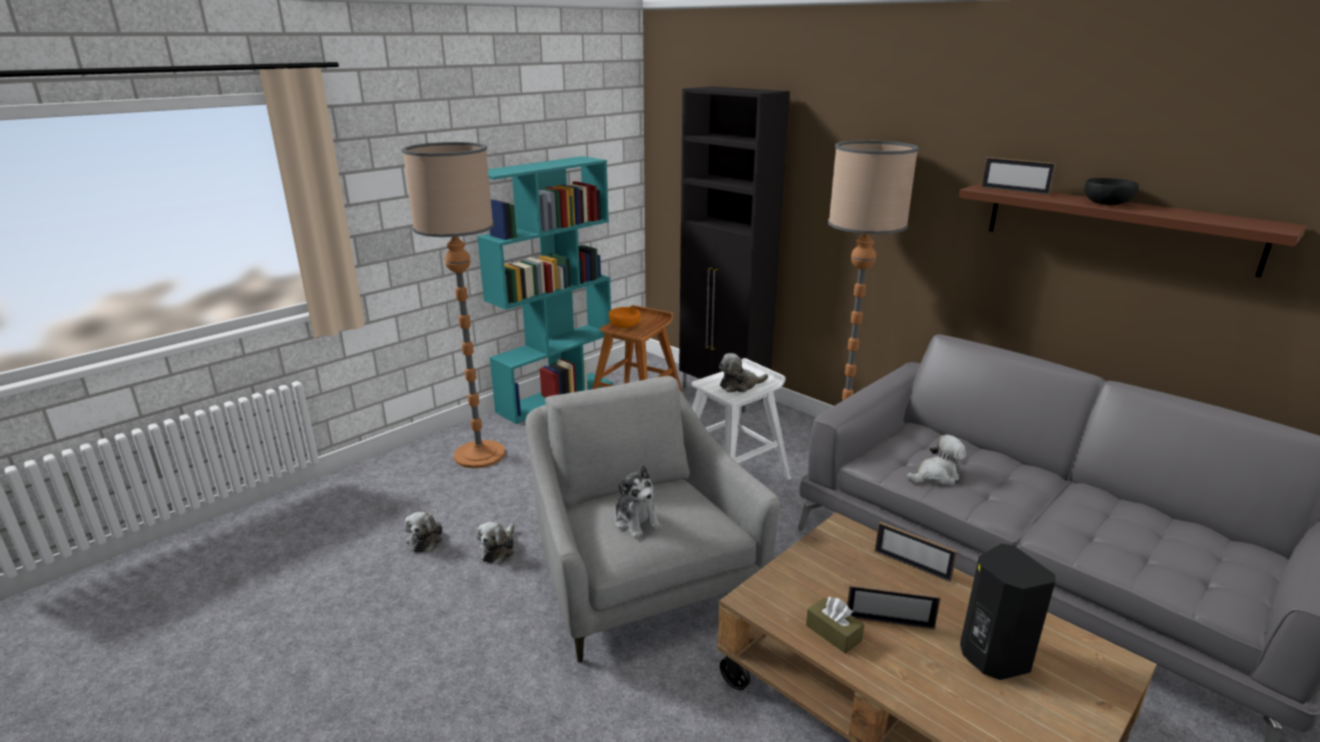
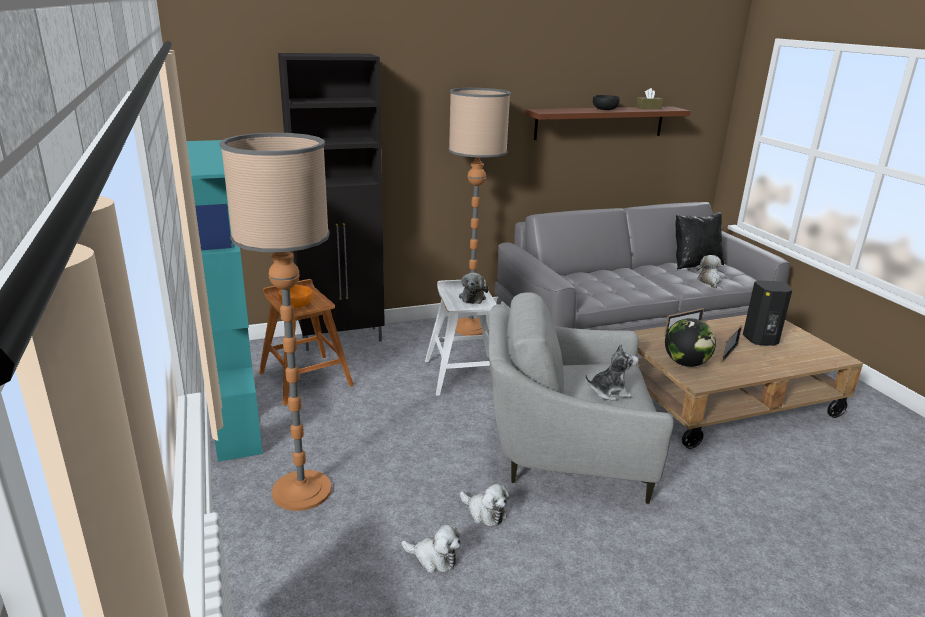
camera: 65 degrees left, 0 degrees up
(803, 581) = (686, 363): none -> globe
(833, 633) = (734, 370): brown tissue box -> brown tissue box (648, 108)
(936, 476) = (613, 291): plush toy -> plush toy (709, 281)
(1014, 190) = (557, 110): picture frame -> none
(1198, 533) = (694, 264): none -> black pillow

